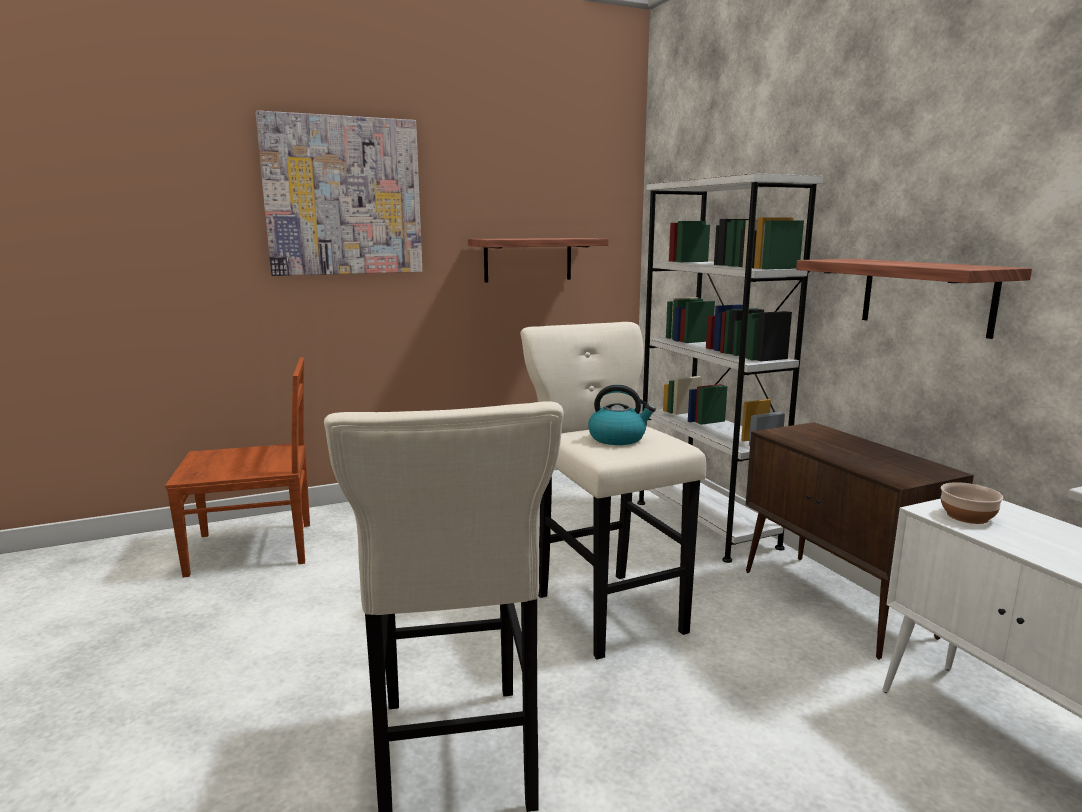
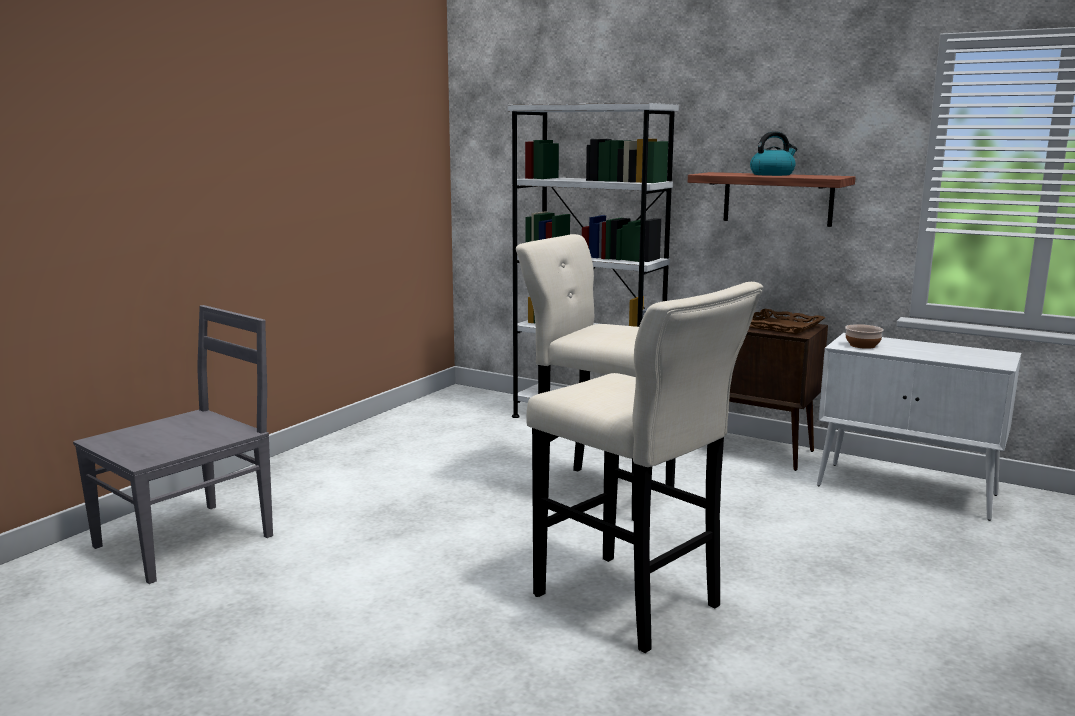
camera: 35 degrees left, 0 degrees up
(255, 548) = (189, 540): brown chair -> grey chair
(343, 197) = (202, 113): picture -> none
(528, 259) = (366, 181): shelf -> none
(618, 438) = (617, 333): kettle -> kettle (772, 174)
(893, 465) = (780, 326): none -> brown tray

